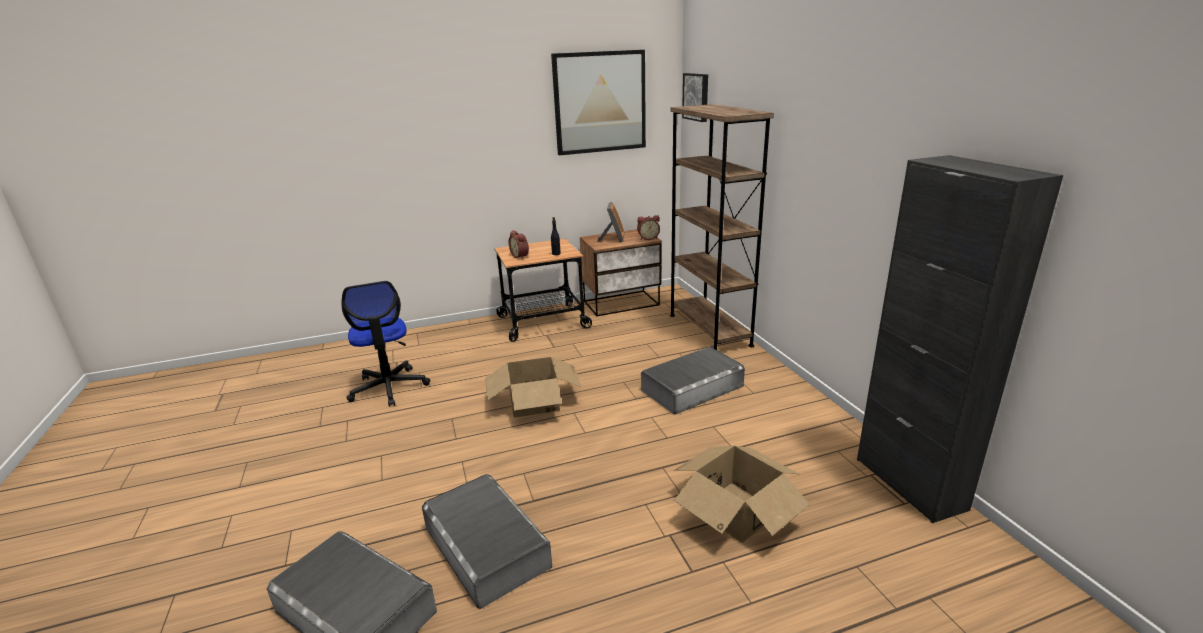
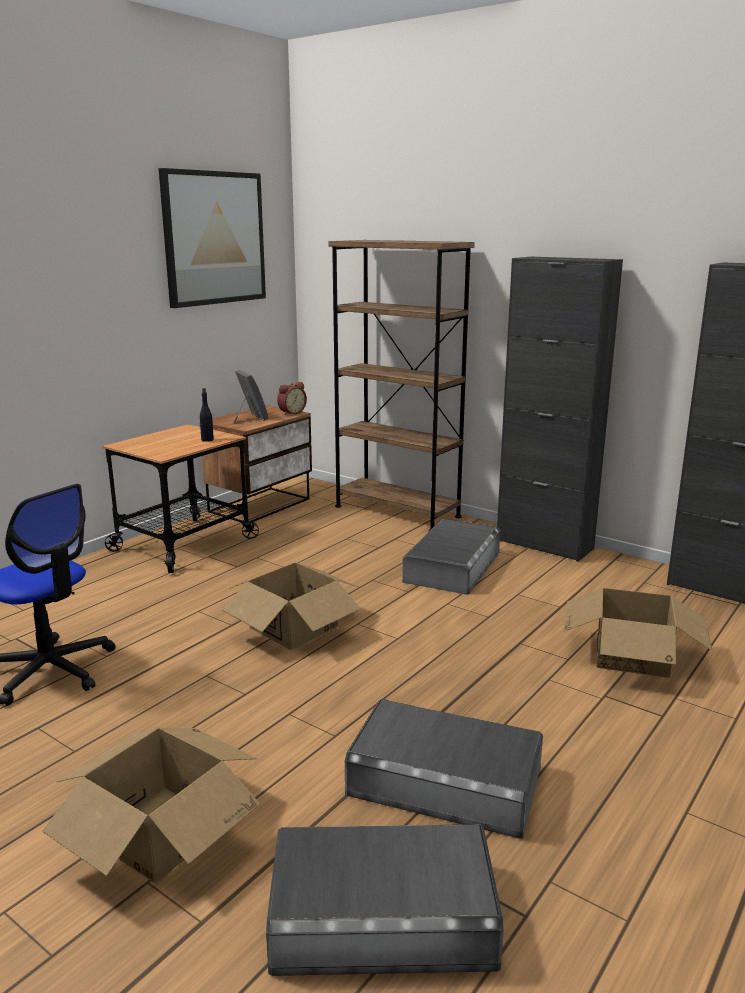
camera: 35 degrees left, 5 degrees down
(327, 505) = (161, 831): none -> cardboard box
(521, 256) = (162, 448): alarm clock -> none
(697, 97) = (327, 234): picture -> none
(792, 389) = (544, 544): none -> black cabinet

